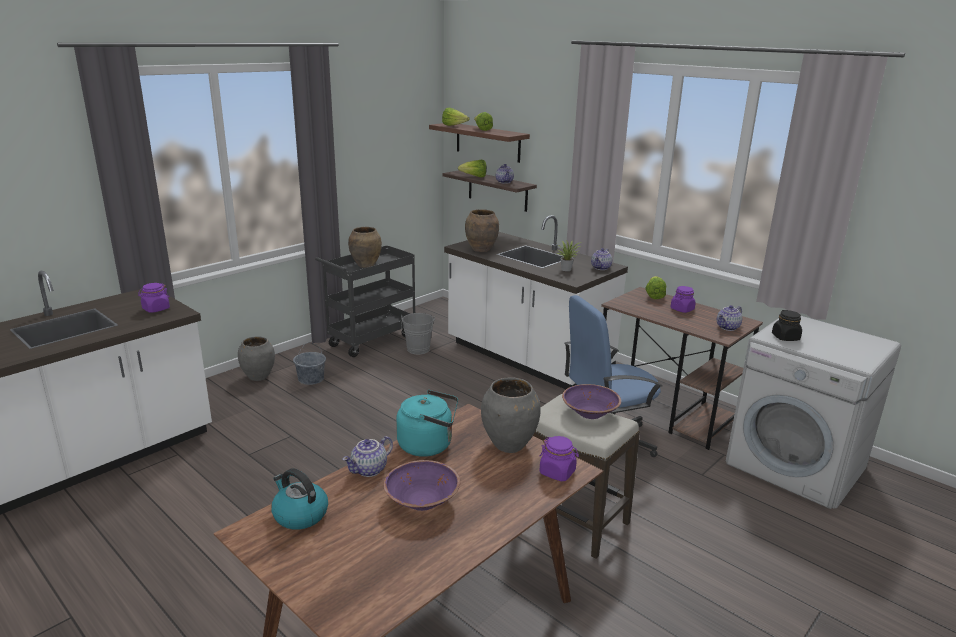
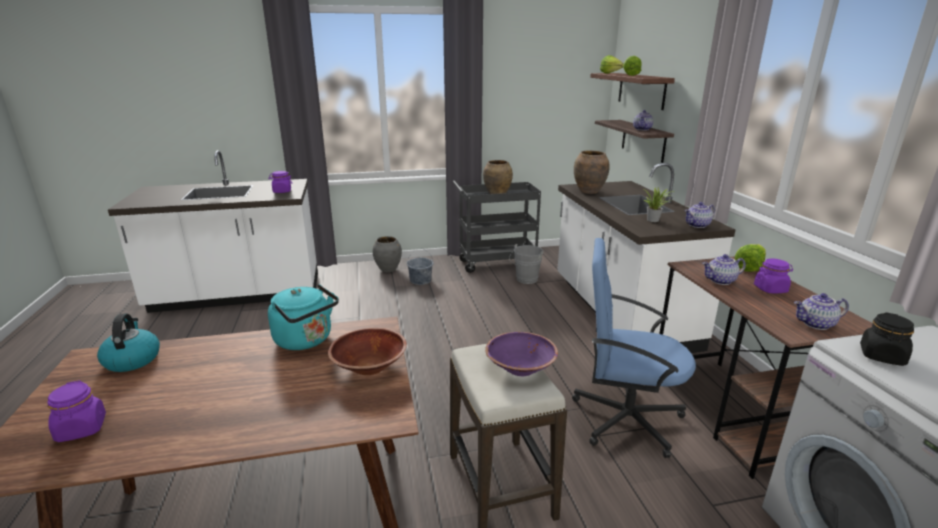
camera: 35 degrees right, 0 degrees up
(369, 470) = (232, 344): teapot -> teapot (720, 281)
(422, 501) = (220, 387): purple bowl -> none
(474, 177) = (619, 124): lettuce -> none
(509, 445) = (369, 367): grey vase -> brown bowl
(557, 472) = (369, 413): purple jar -> purple jar (81, 429)

